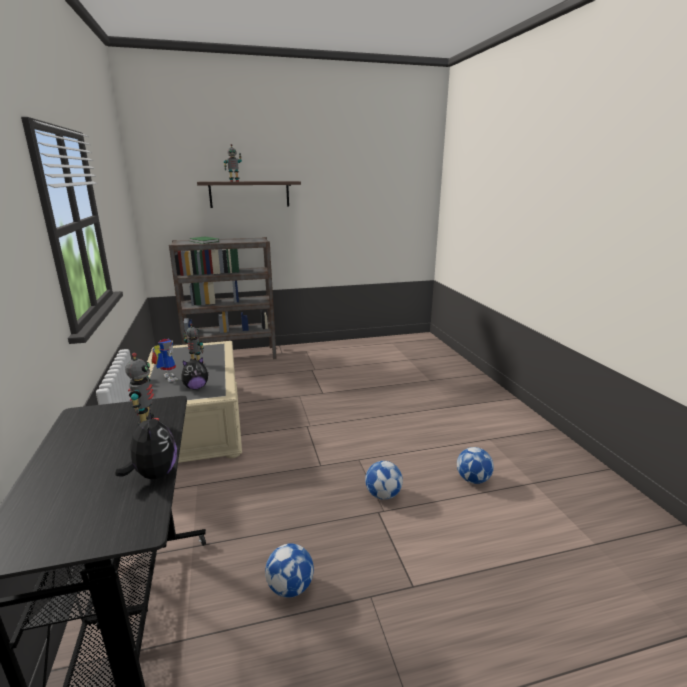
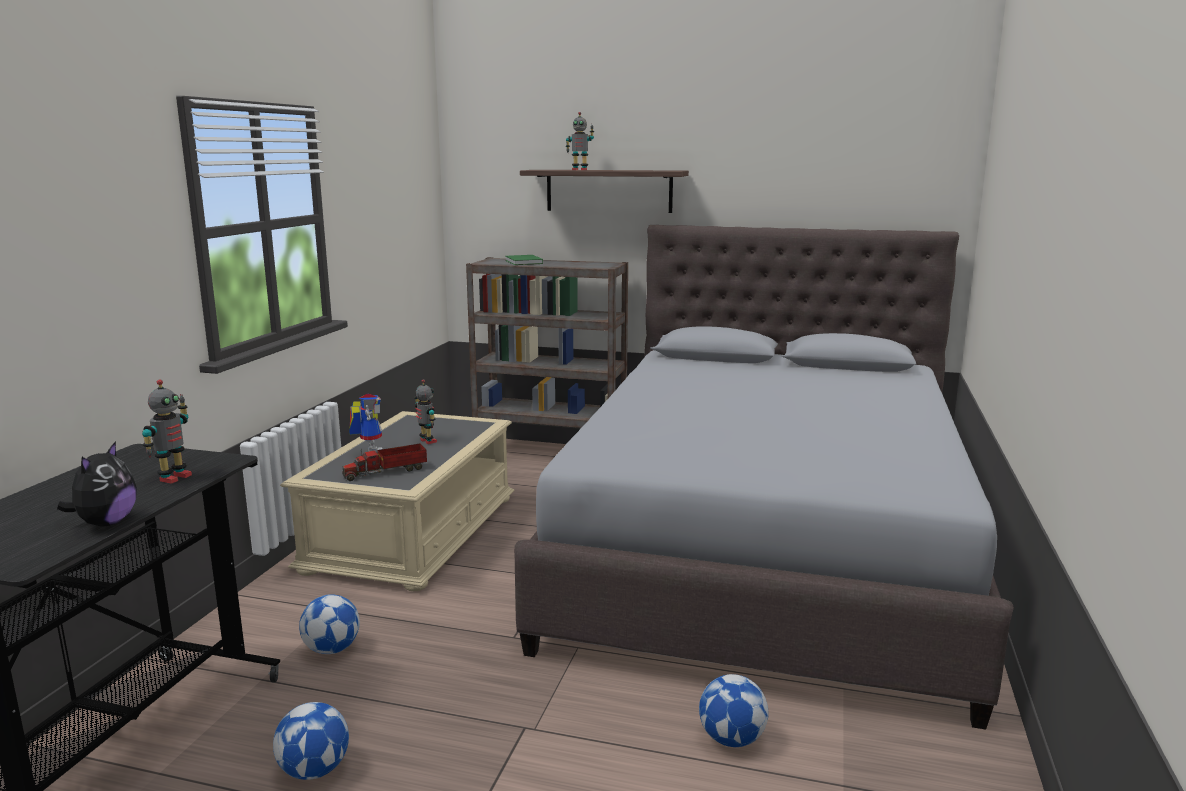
camera: 30 degrees right, 5 degrees down
(196, 387) = (387, 472): plush toy -> toy truck
(383, 494) = (558, 707): football -> football (332, 649)
(392, 382) = (766, 548): none -> grey bed

